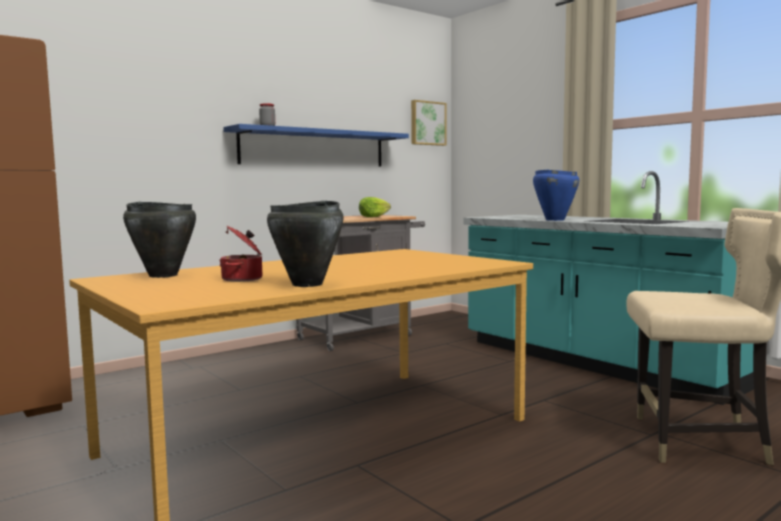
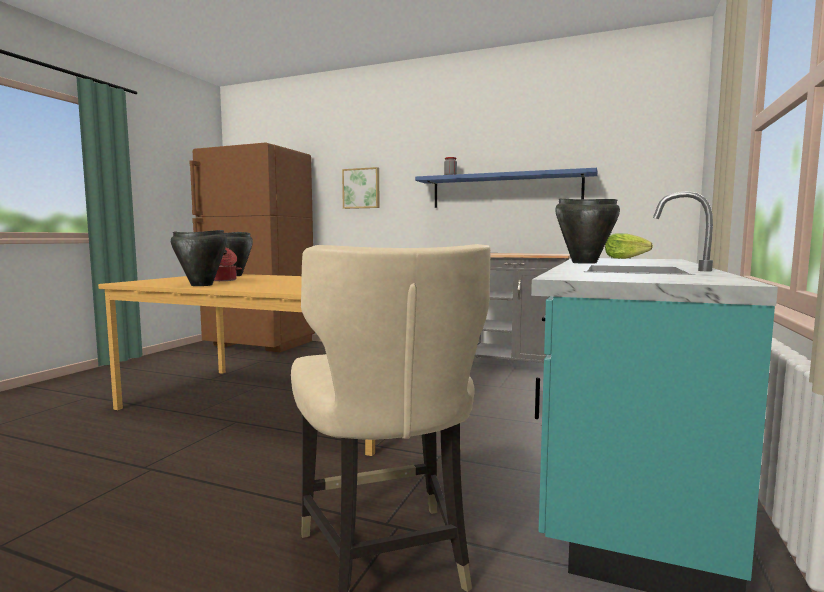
camera: 60 degrees right, 0 degrees up
(373, 217) = (530, 254): lettuce -> lettuce (624, 258)
(427, 123) = (658, 152): picture -> picture (361, 188)
(554, 220) = (584, 263): blue cooking pot -> black cooking pot

